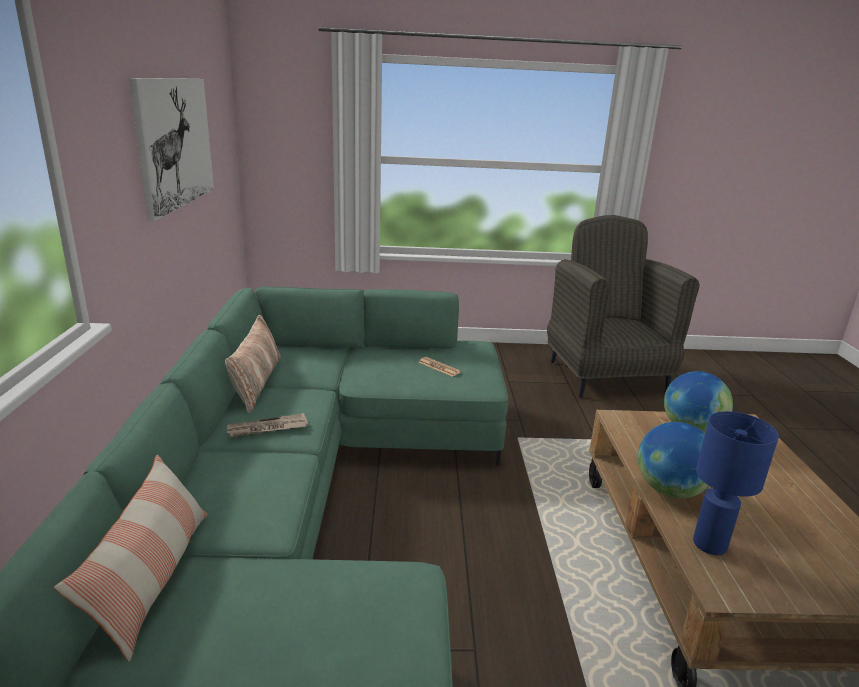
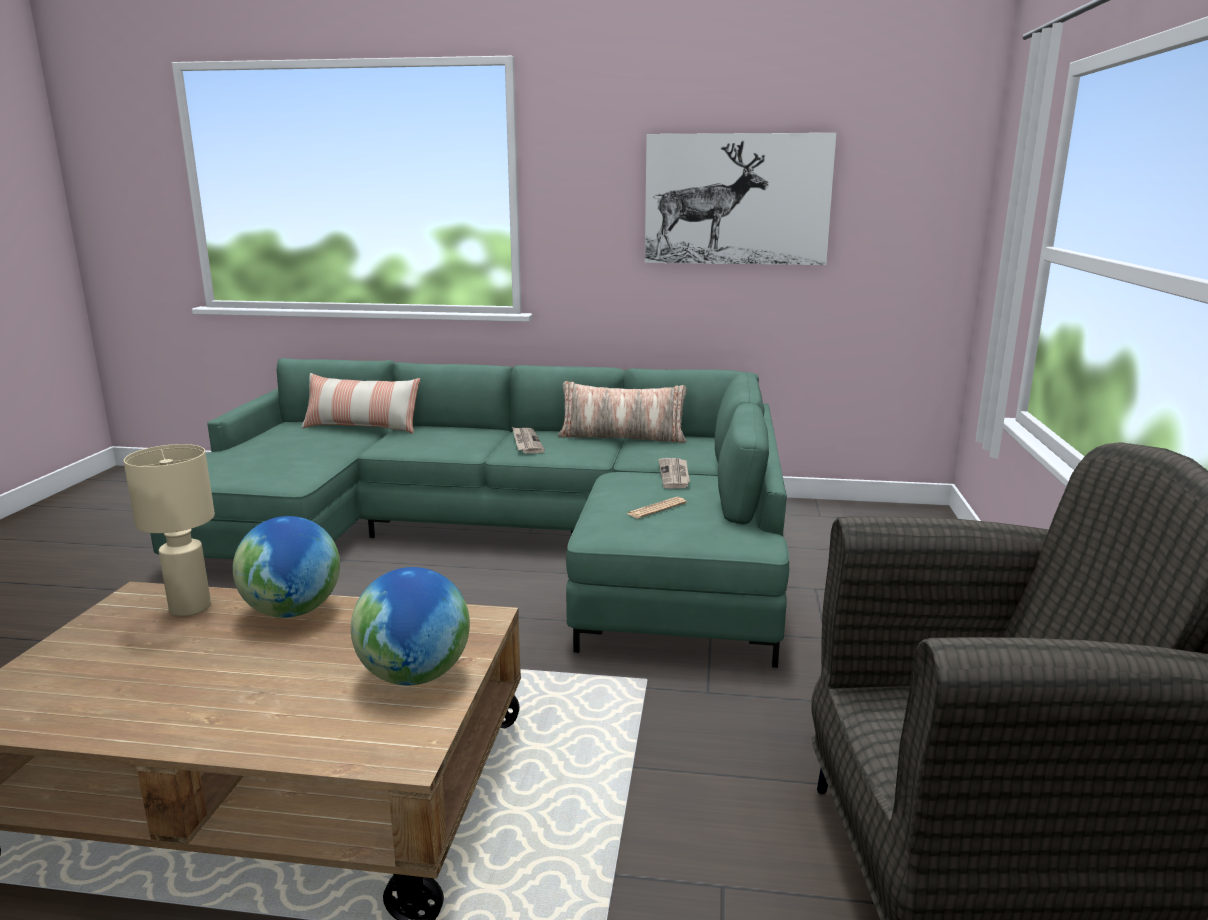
camera: 100 degrees right, 5 degrees down
(367, 361) = (675, 475): none -> newspaper
(710, 544) = (189, 609): blue table lamp -> beige table lamp

